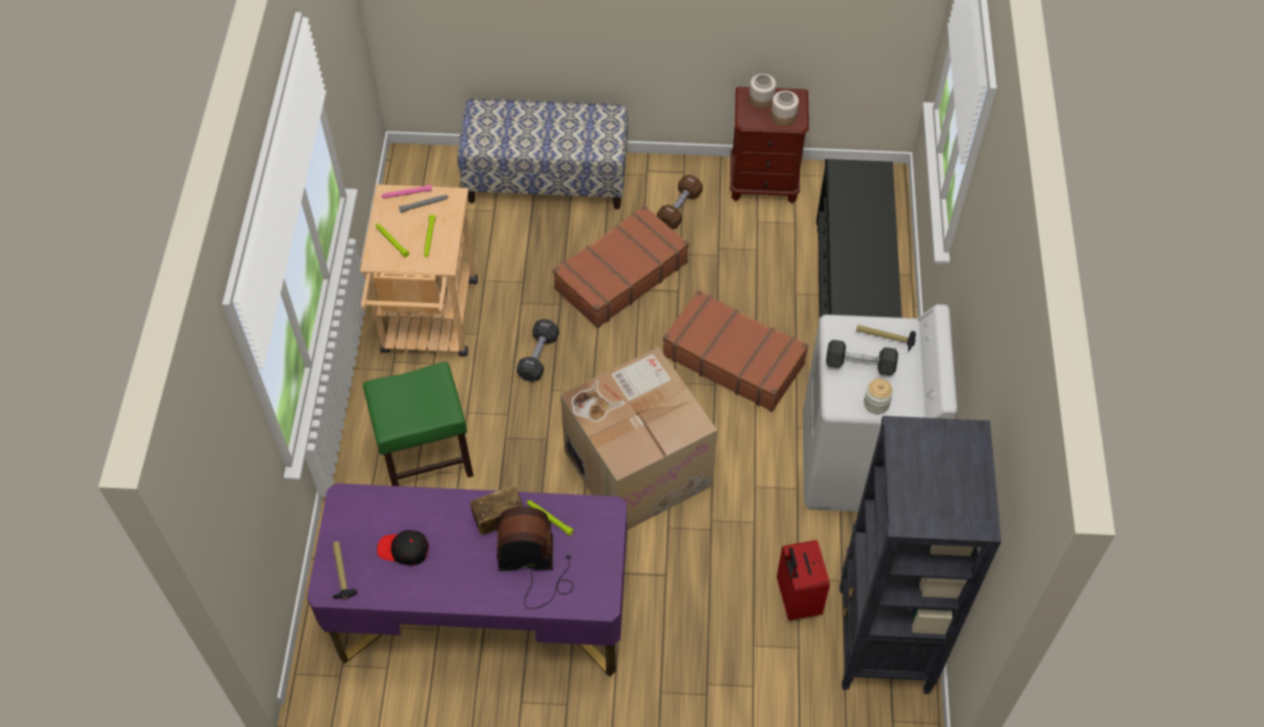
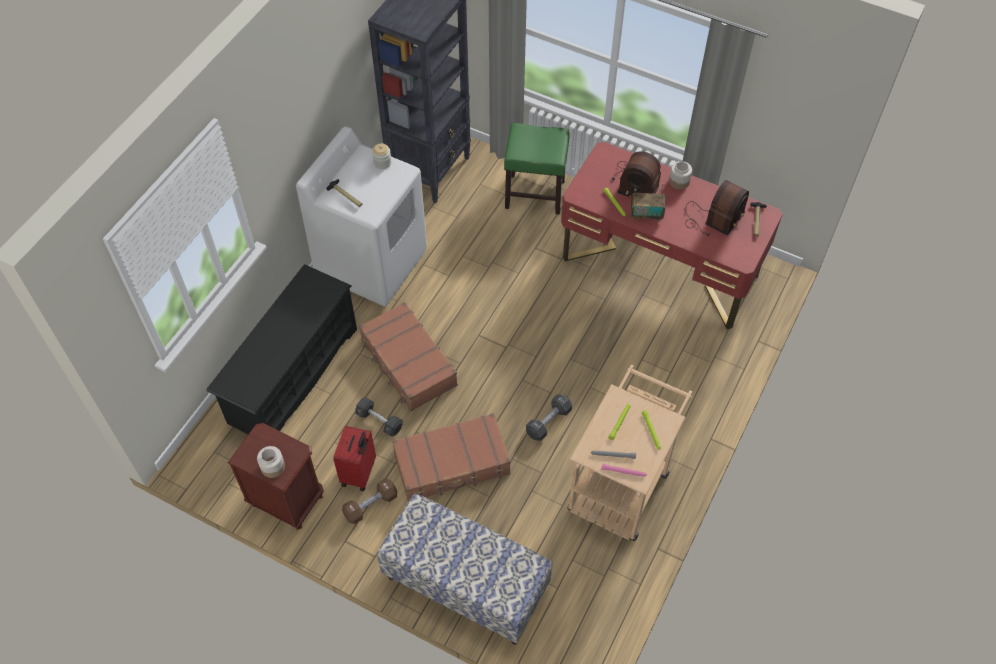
camera: 155 degrees left, 0 degrees up
(404, 550) = (713, 219): black cap -> radio
(425, 459) = (662, 378): green stool -> green stool (535, 194)
(483, 615) = (659, 267): purple desk -> red desk
(638, 466) = (517, 316): cardboard box -> none
(783, 117) = (267, 442): jar -> jar (679, 181)
(796, 599) = (465, 207): red suitcase -> red suitcase (359, 473)
(860, 364) = (374, 187): black dumbbell -> black dumbbell (379, 421)

